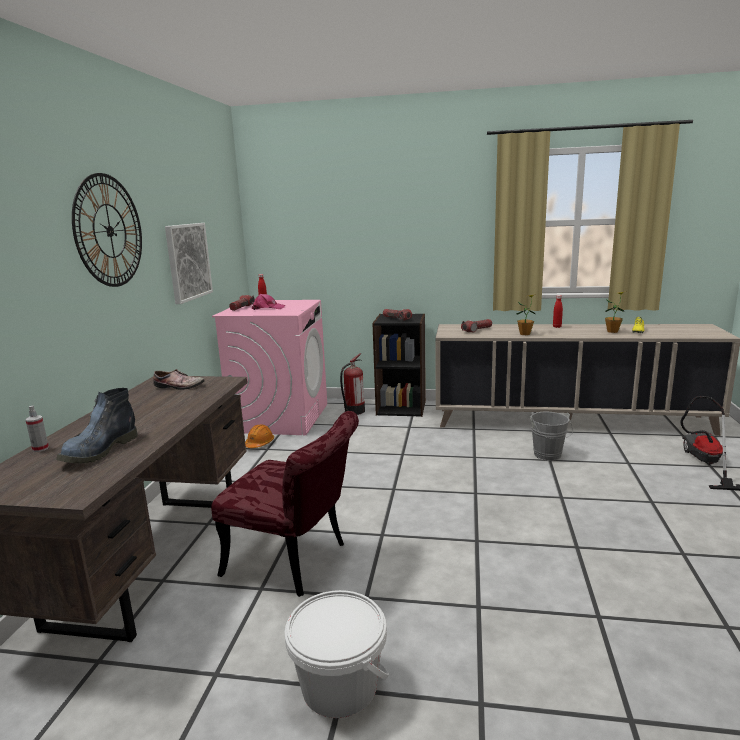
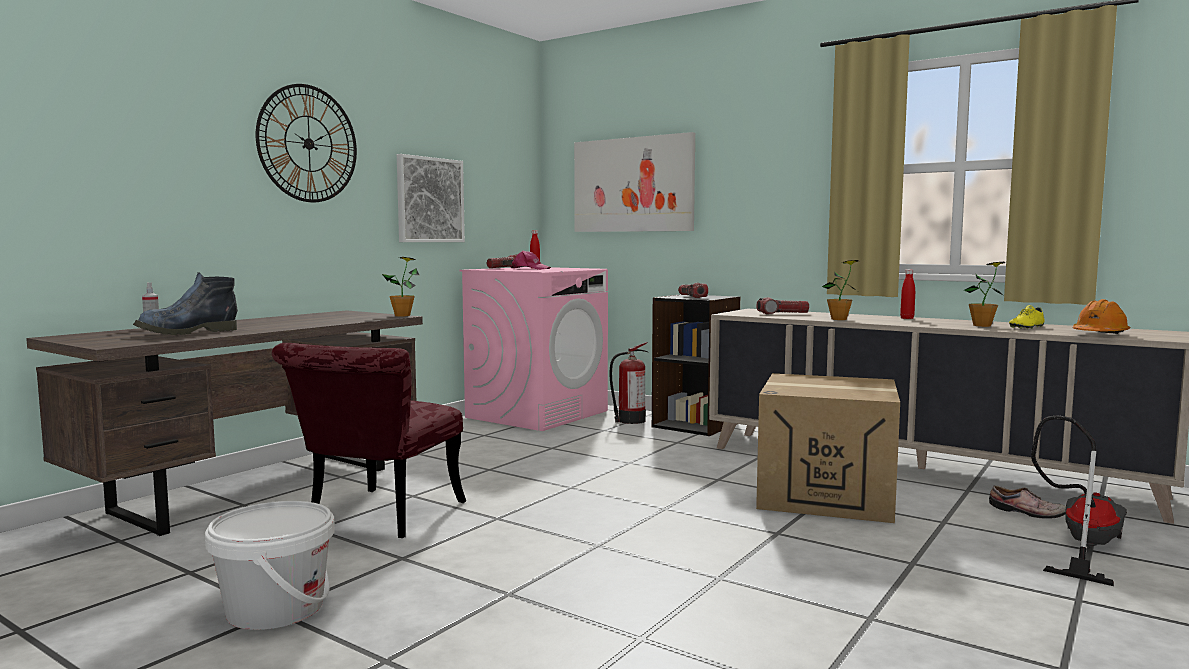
camera: 25 degrees right, 10 degrees down
(178, 387) = (345, 315): shoe -> shoe (1027, 513)
(229, 378) = (402, 315): none -> potted plant
(259, 444) = (482, 430): orange hard hat -> orange hard hat (1099, 334)
(296, 561) = (377, 518): red chair -> red chair turned 60 degrees clockwise
(331, 232) = (633, 185): none -> picture
(548, 456) = (826, 495): grey bucket -> cardboard box

